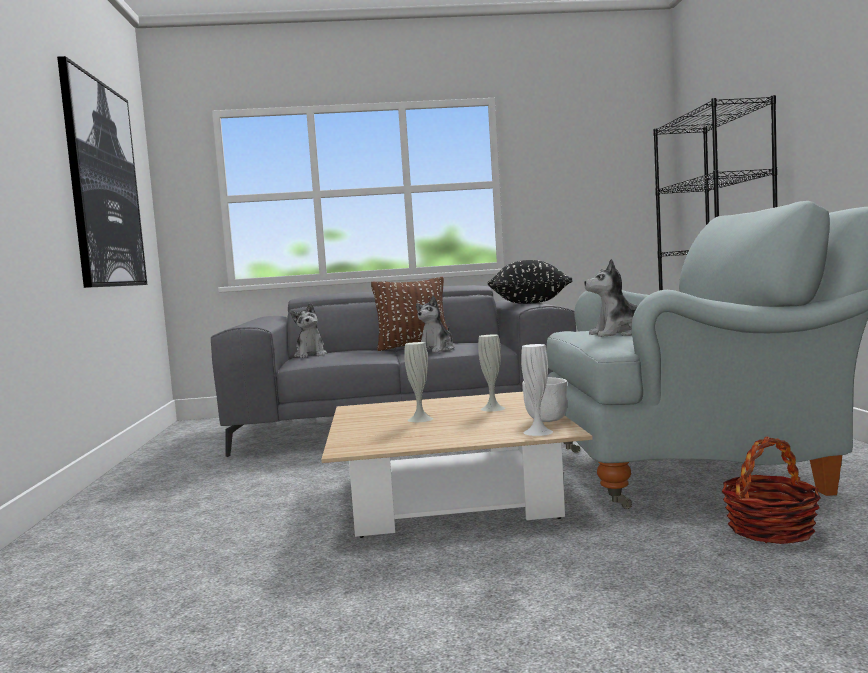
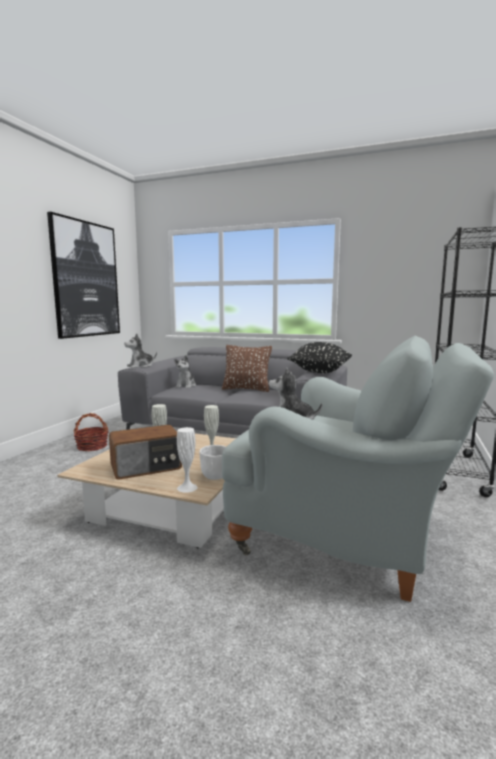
camera: 25 degrees right, 5 degrees up
(437, 350) = (248, 396): plush toy -> plush toy (141, 366)
(437, 430) = (146, 467): none -> radio
(770, 530) = (305, 618): basket -> basket (92, 446)

